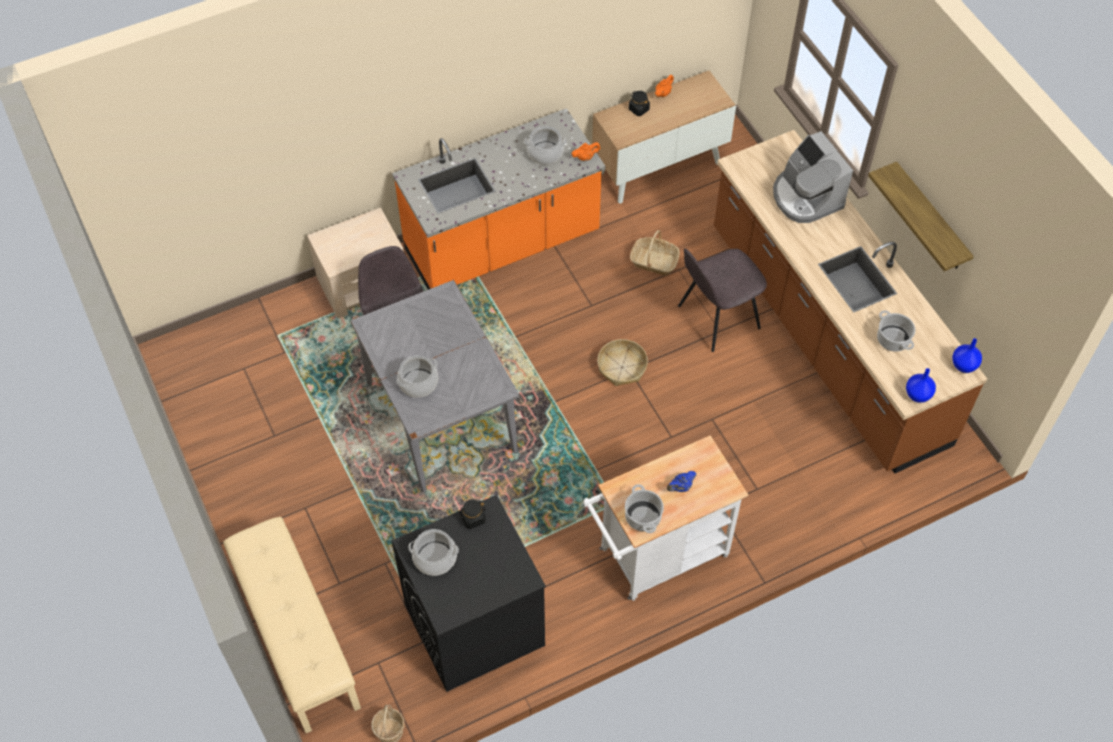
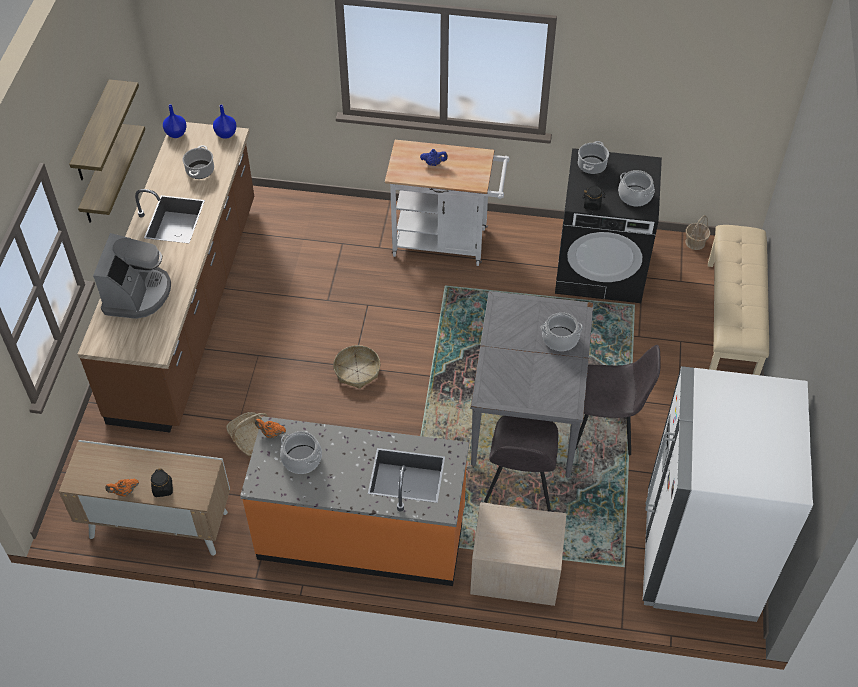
camera: 145 degrees left, 5 degrees down
(218, 378) = (699, 556): none -> white fridge
(643, 517) = (474, 160): cooking pot -> cooking pot (591, 165)
(716, 318) = (250, 366): grey chair -> grey chair (604, 427)
(948, 191) = (93, 133): none -> shelf

